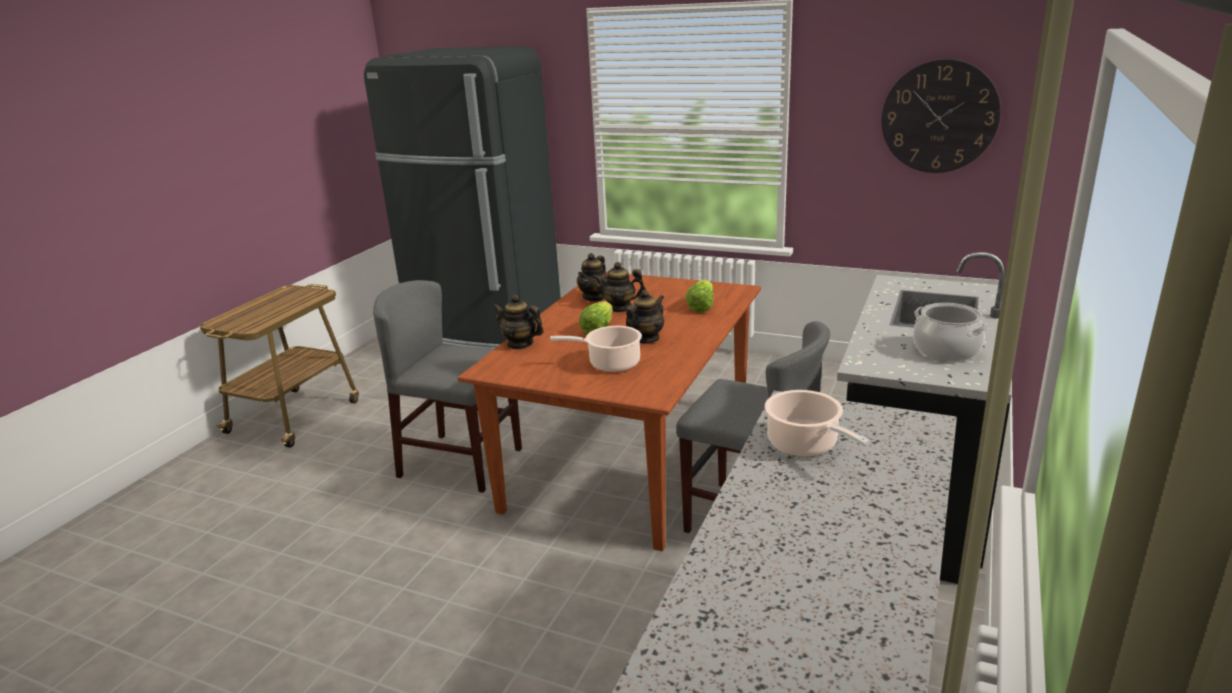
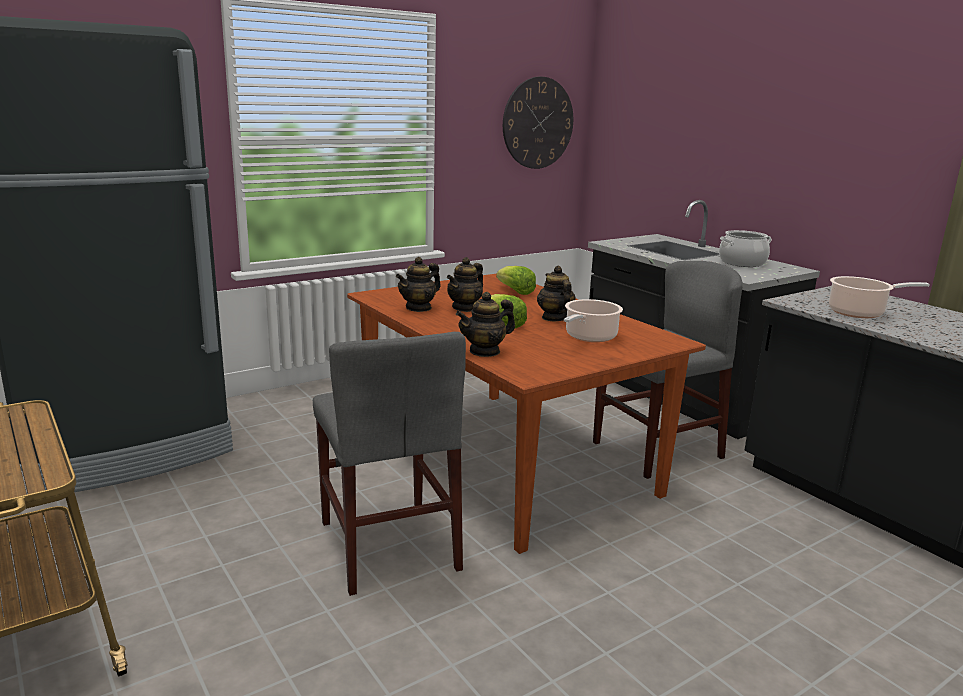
camera: 60 degrees left, 5 degrees down
(461, 462) = (388, 545): grey chair -> grey chair turned 75 degrees counterclockwise
(594, 297) = (418, 308): teapot -> teapot turned 75 degrees clockwise

